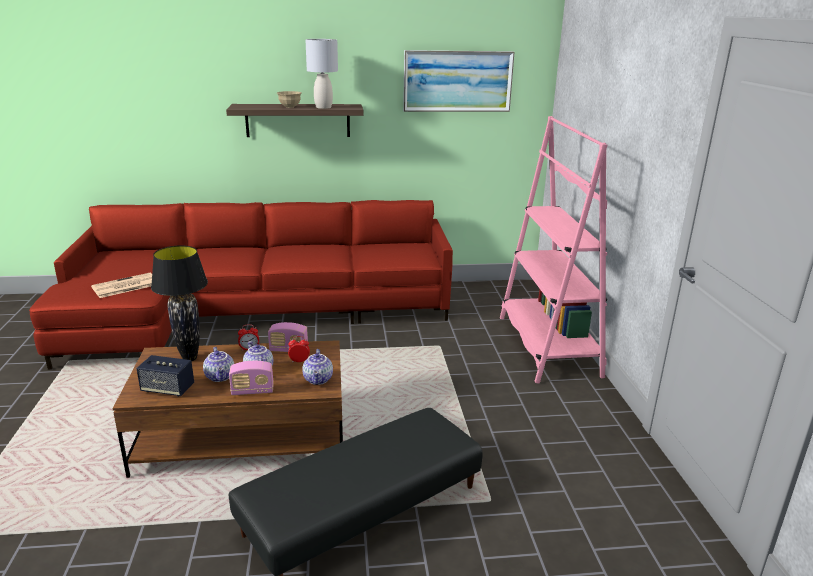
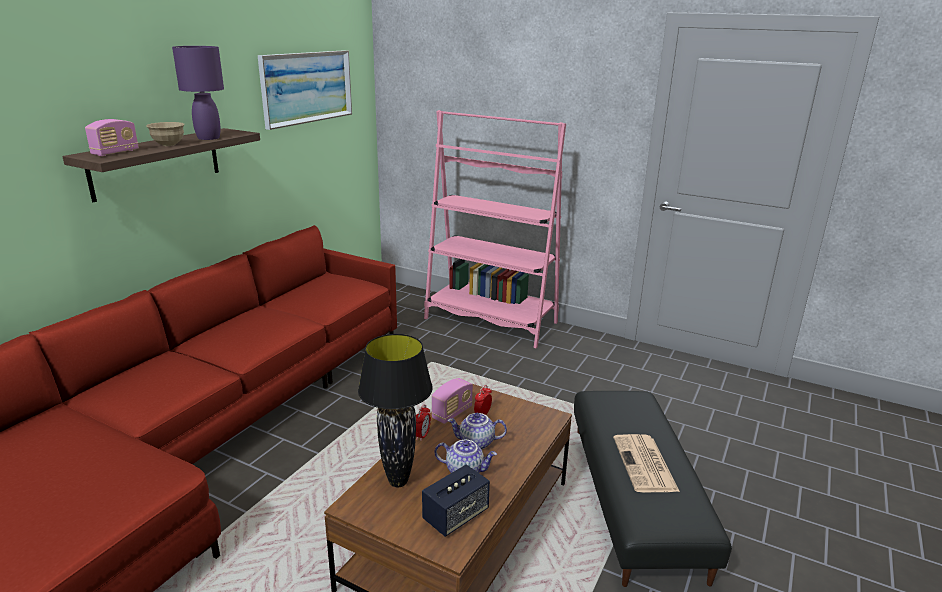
camera: 55 degrees left, 0 degrees up
(125, 286) = (115, 481): newspaper -> newspaper (645, 464)
(252, 391) = (516, 458): radio -> radio (115, 153)
(319, 379) = (530, 415): teapot -> none
(323, 107) = (208, 138): grey table lamp -> purple table lamp

